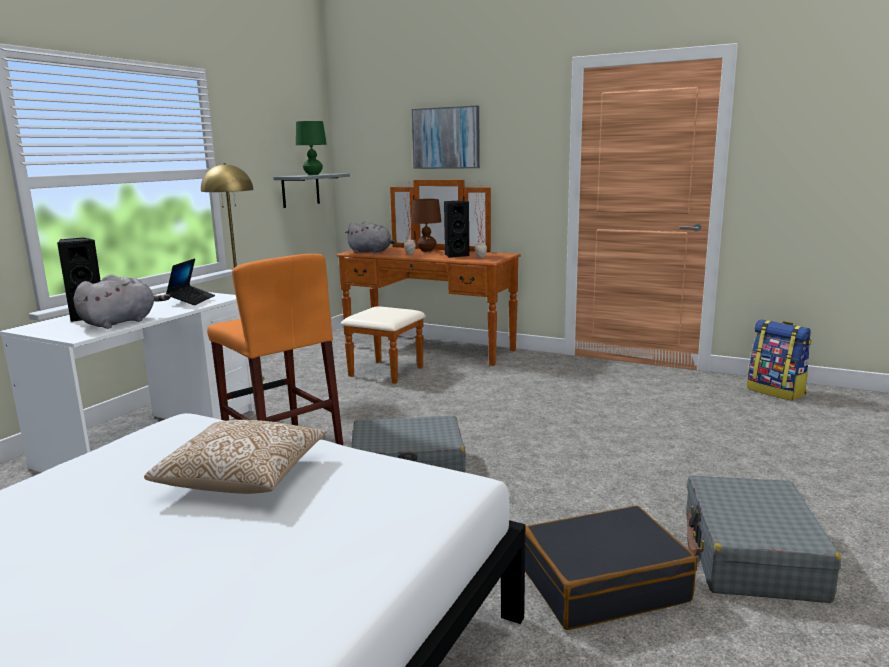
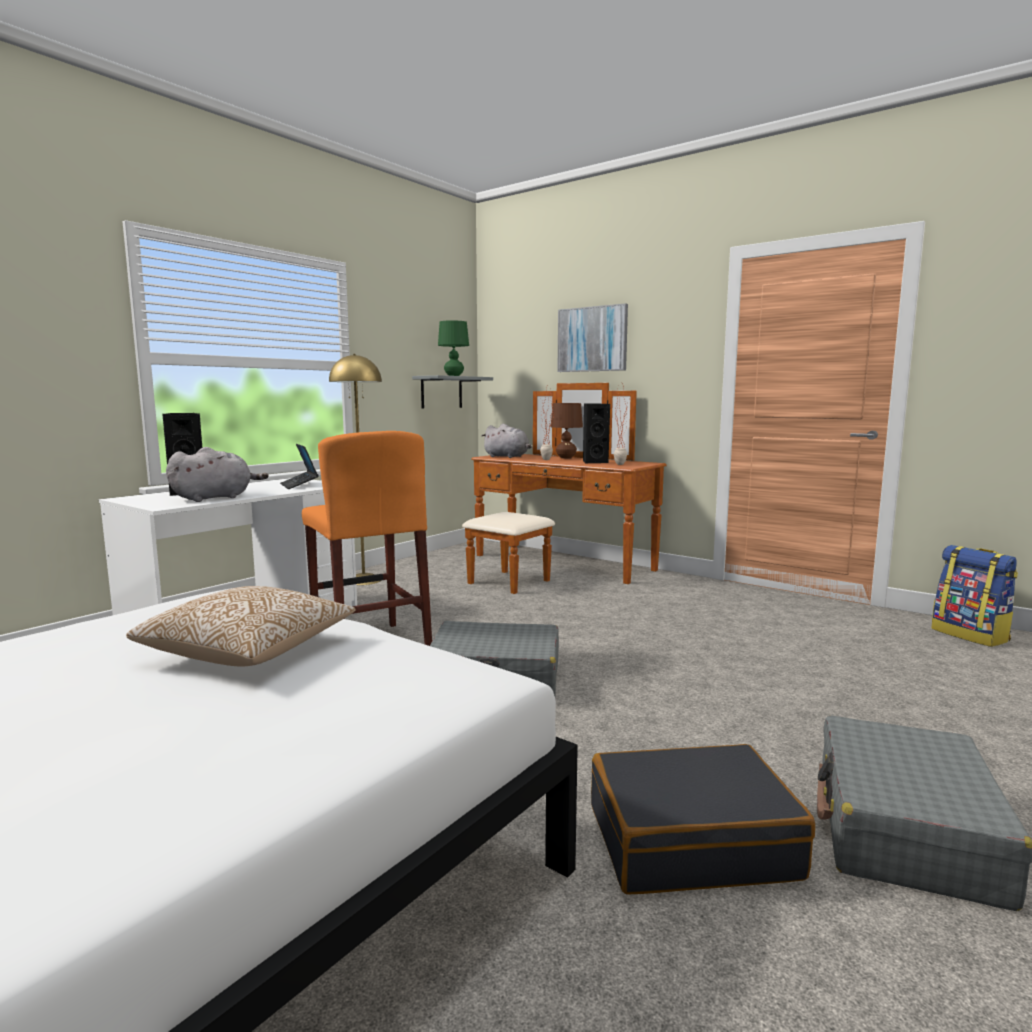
camera: 10 degrees right, 5 degrees down
(191, 300) = (299, 485): laptop -> laptop turned 135 degrees clockwise

